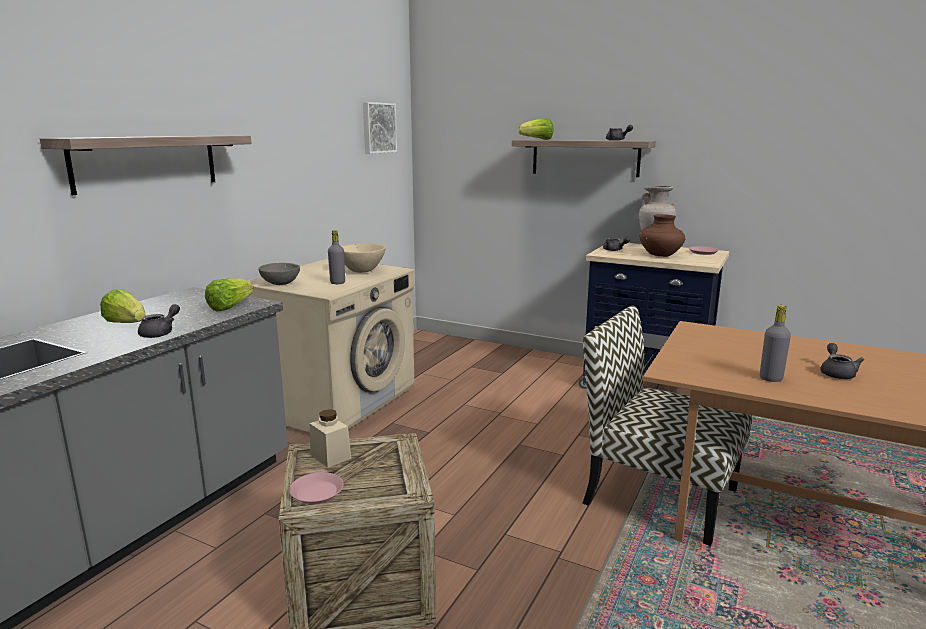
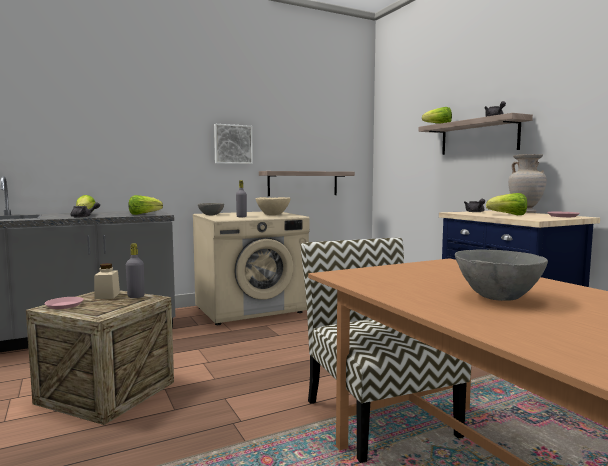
camera: 35 degrees right, 10 degrees down
(147, 162) = (139, 134): shelf -> shelf (303, 183)
(378, 128) = (336, 126): picture -> picture (233, 144)
(660, 255) = (508, 215): brown vase -> lettuce
(771, 378) = (411, 289): grey bottle -> grey bottle (136, 296)
(836, 373) = (497, 297): grey teapot -> grey bowl

